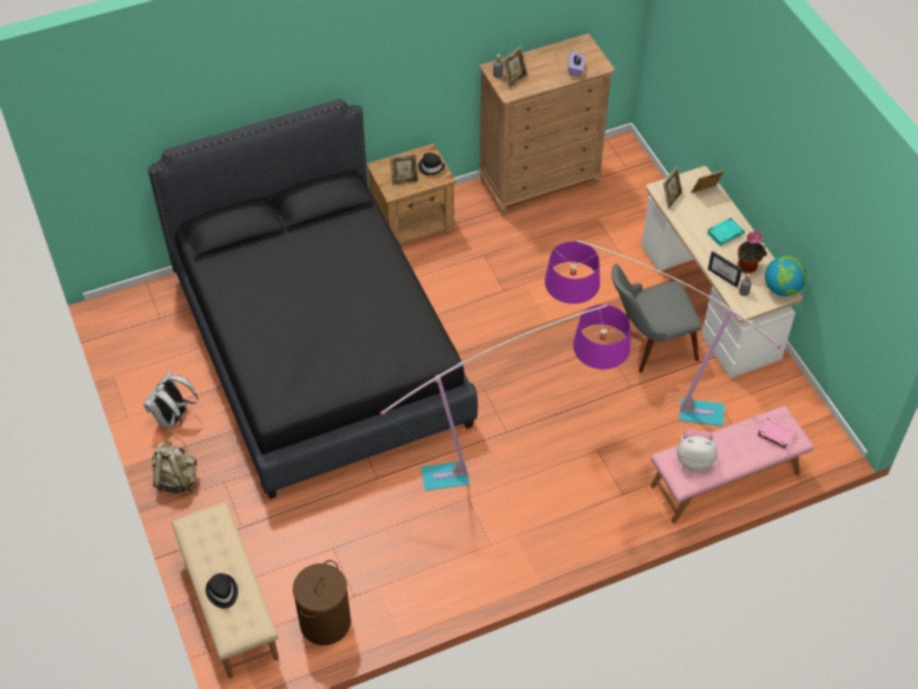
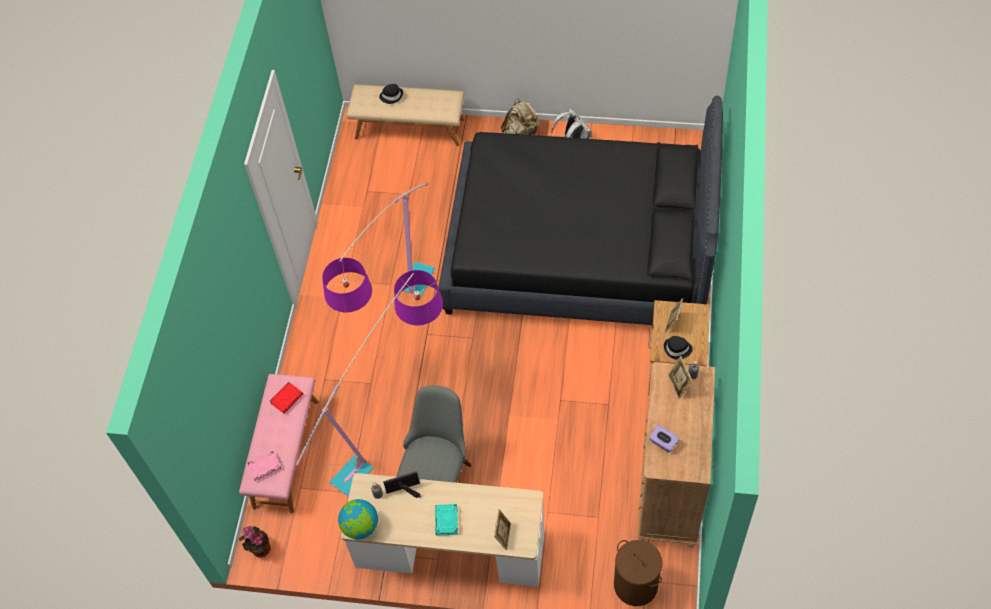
camera: 125 degrees right, 5 degrees up
(325, 622) = (361, 170): brown laundry basket -> brown laundry basket (636, 585)
(671, 198) = (513, 502): picture frame -> none
(694, 459) = (287, 398): plush toy -> red book
(748, 267) = (399, 515): potted plant -> potted plant (259, 549)

